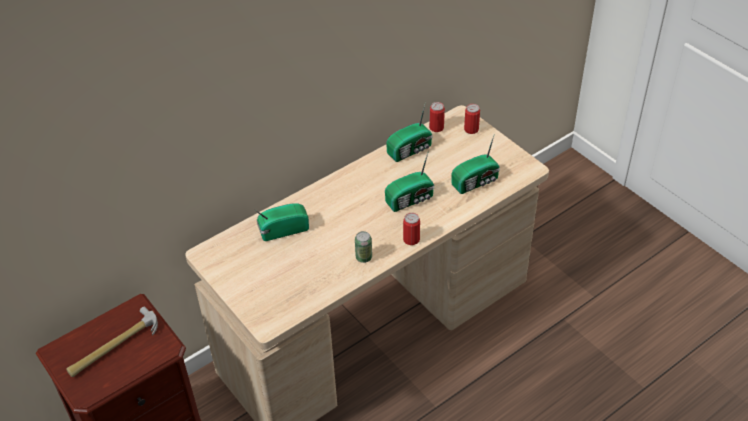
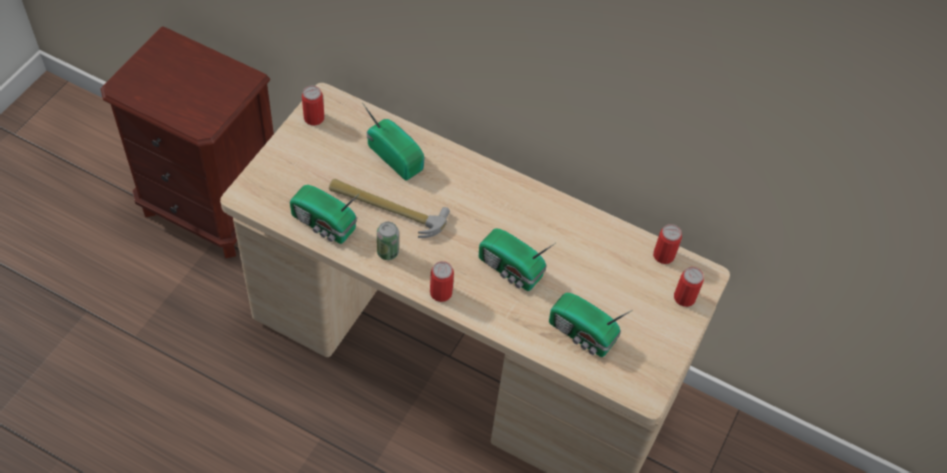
camera: 60 degrees right, 10 degrees up
(114, 346) = (188, 82): hammer -> hammer (387, 208)
(218, 265) = (314, 118): none -> can
(411, 150) = (603, 240): radio -> radio (324, 225)

